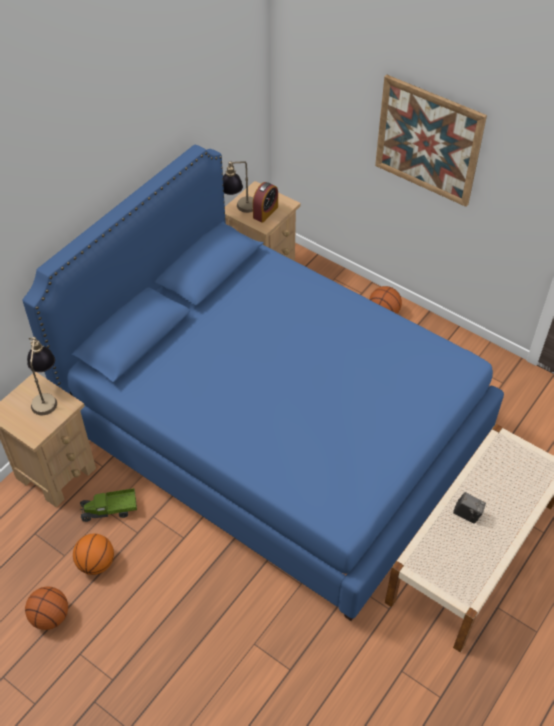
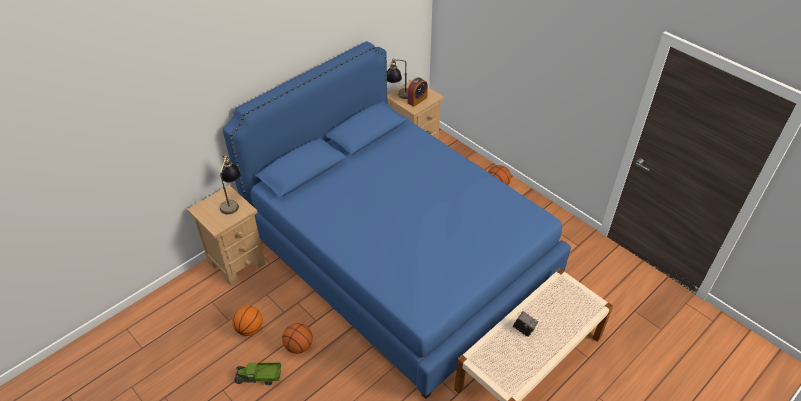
camera: 10 degrees right, 5 degrees down
(50, 617) = (208, 361): basketball -> basketball (299, 346)
(110, 510) = (268, 294): toy truck -> toy truck (259, 377)
(428, 141) = (535, 54): picture -> none

